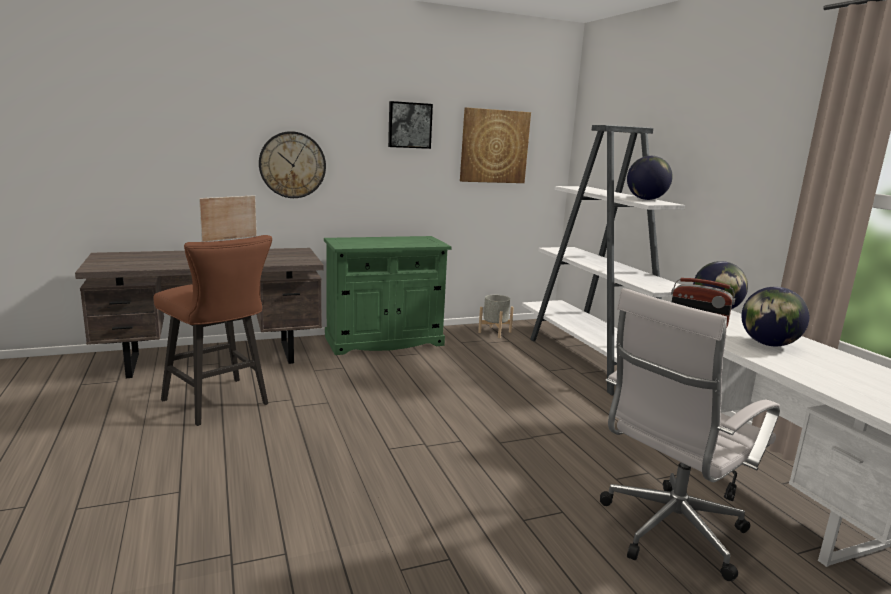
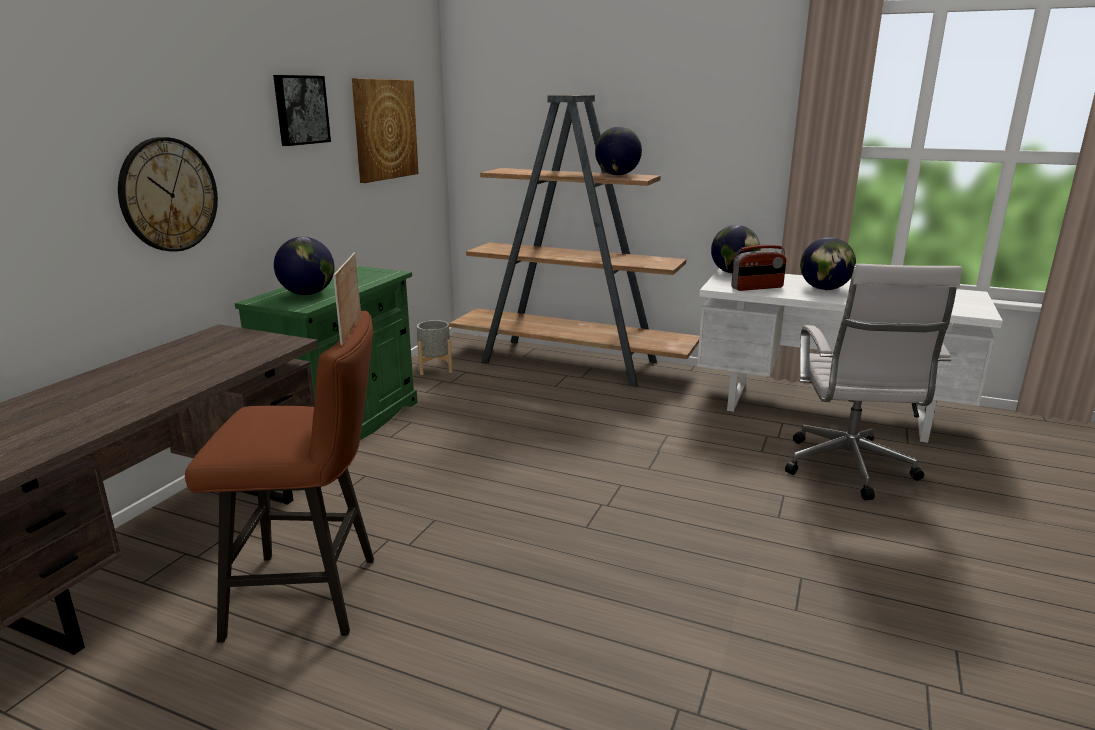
camera: 45 degrees left, 5 degrees up
(364, 242) = (307, 294): none -> globe
(595, 362) = (572, 363): white bookcase -> brown bookcase

